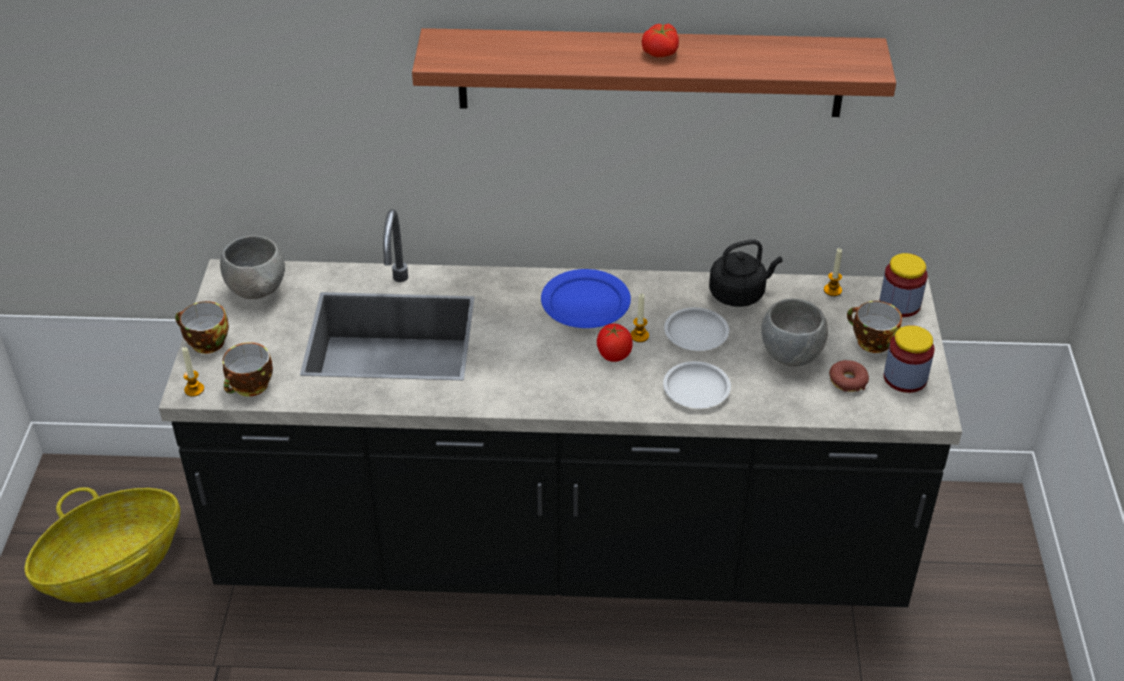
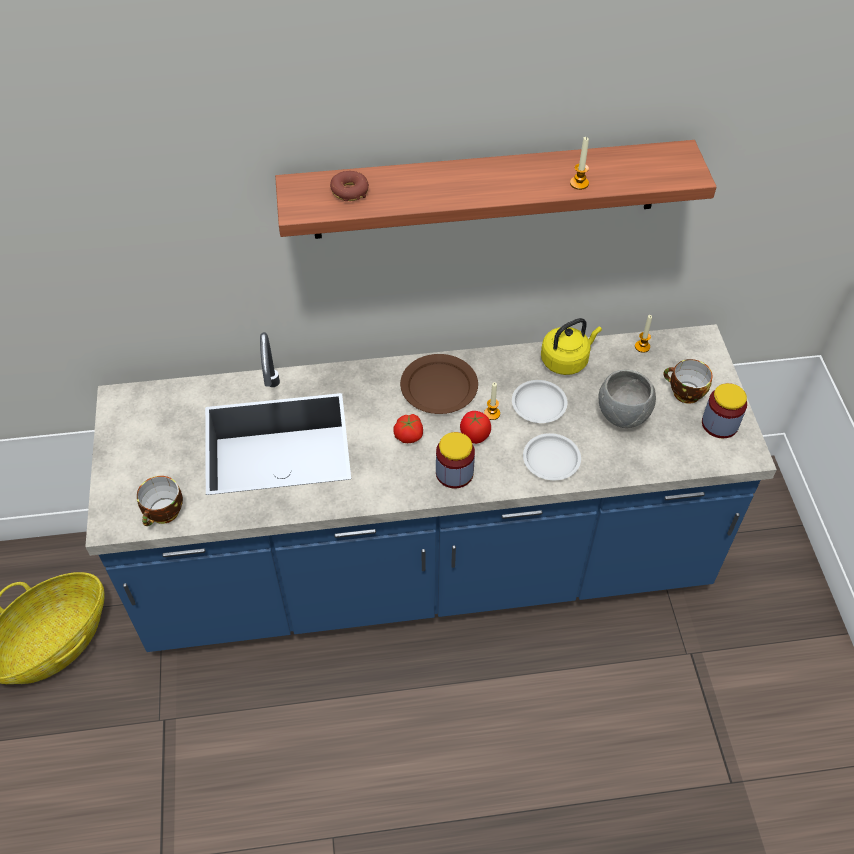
camera: 10 degrees left, 10 degrees up
(194, 389) = (114, 523): candle -> candle (579, 183)
(205, 343) = (113, 474): cup -> none
(257, 292) = (149, 414): grey bowl -> none
(562, 549) = (426, 568): black counter -> blue counter
(585, 302) = (438, 386): blue plate -> brown plate
(661, 52) = (502, 178): tomato -> tomato (409, 435)
(739, 293) = (566, 360): black kettle -> yellow kettle
(847, 381) = (674, 434): donut -> donut (349, 191)
(899, 304) = (699, 353): jar -> jar (454, 473)

